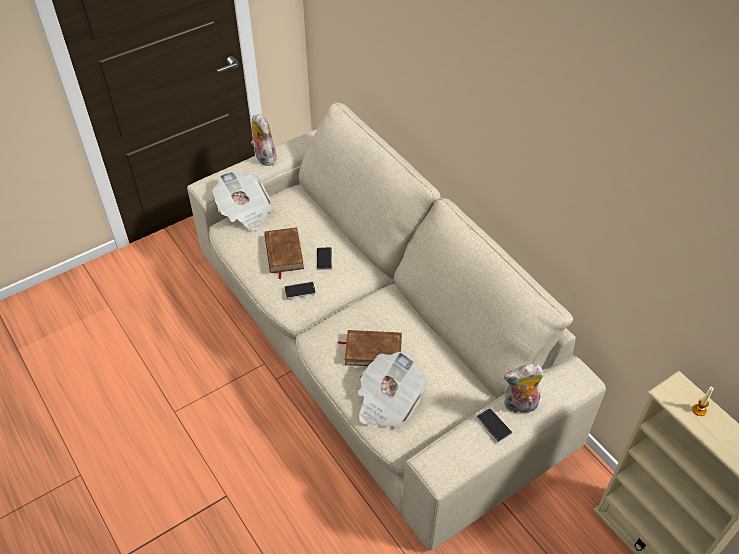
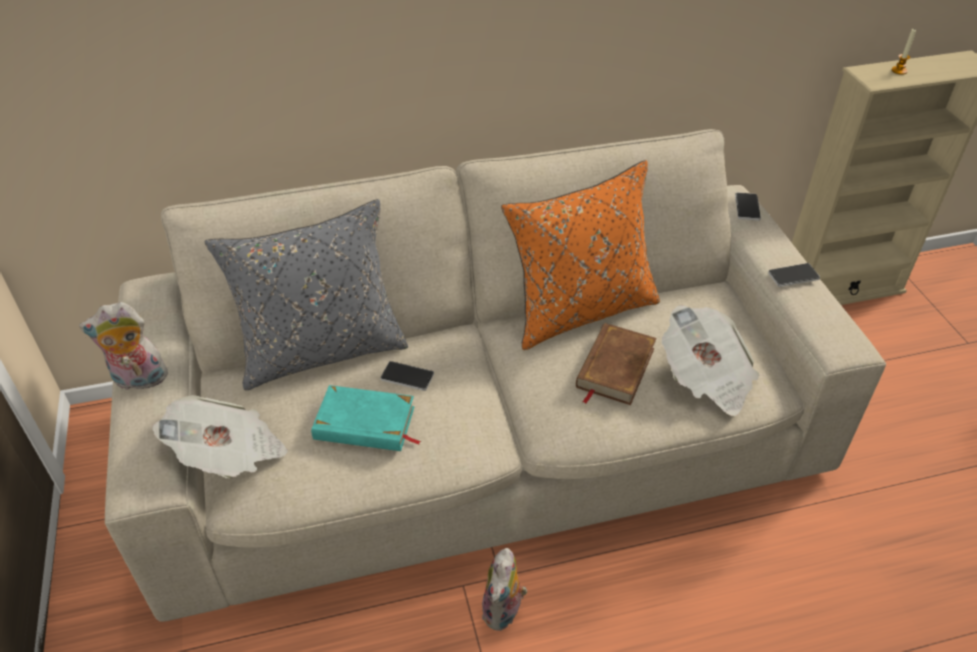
camera: 70 degrees left, 5 degrees down
(283, 253) = (365, 424): brown book -> turquoise book
(300, 291) = (458, 423): phone -> phone (747, 207)
(330, 219) = (321, 351): none -> grey pillow
(419, 323) = (579, 310): none -> orange pillow
(520, 406) = (768, 247): plush toy -> plush toy (503, 612)

